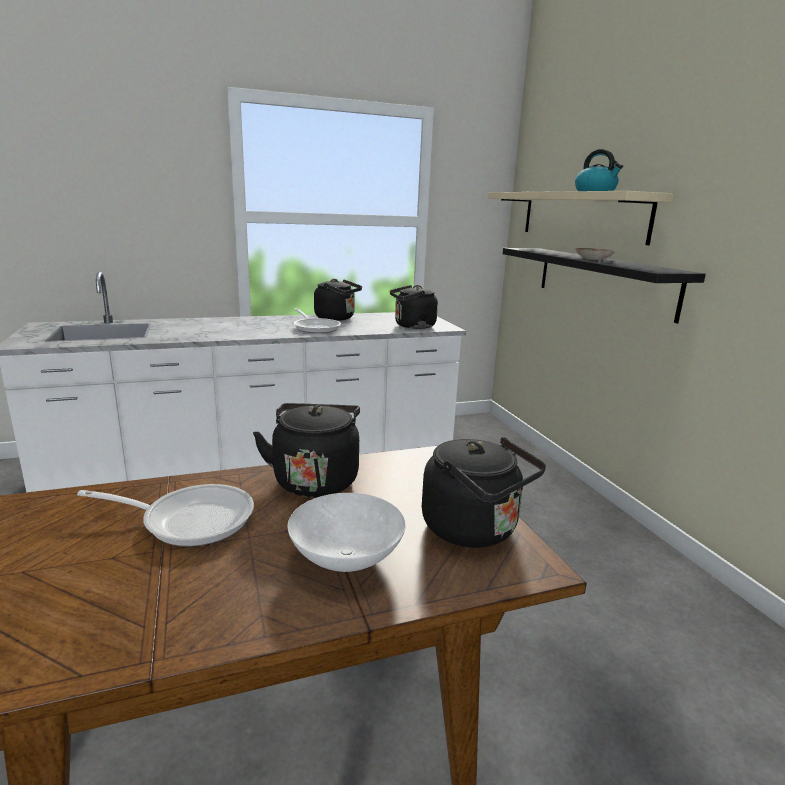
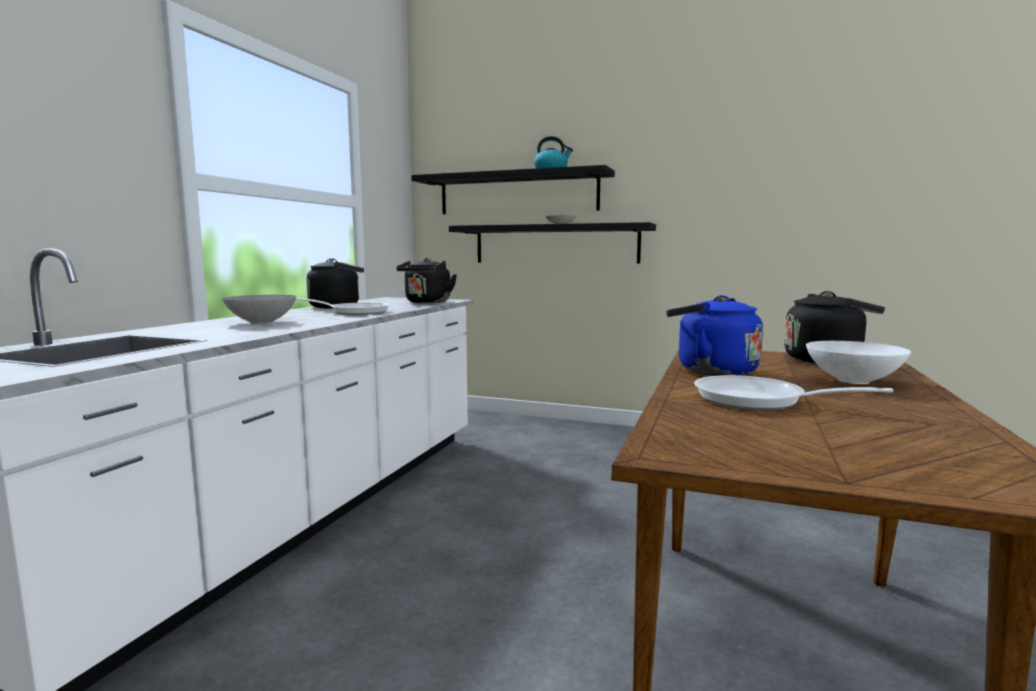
camera: 50 degrees left, 10 degrees down
(190, 519) = (759, 400): frying pan -> frying pan turned 105 degrees counterclockwise
(231, 326) = (261, 322): none -> grey bowl
(315, 479) = (711, 371): black kettle -> blue kettle
(581, 215) = (517, 194): beige shelf -> black shelf

